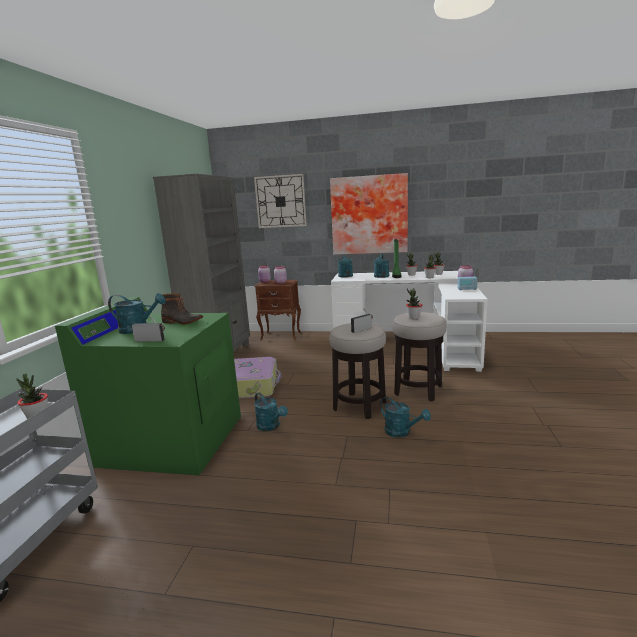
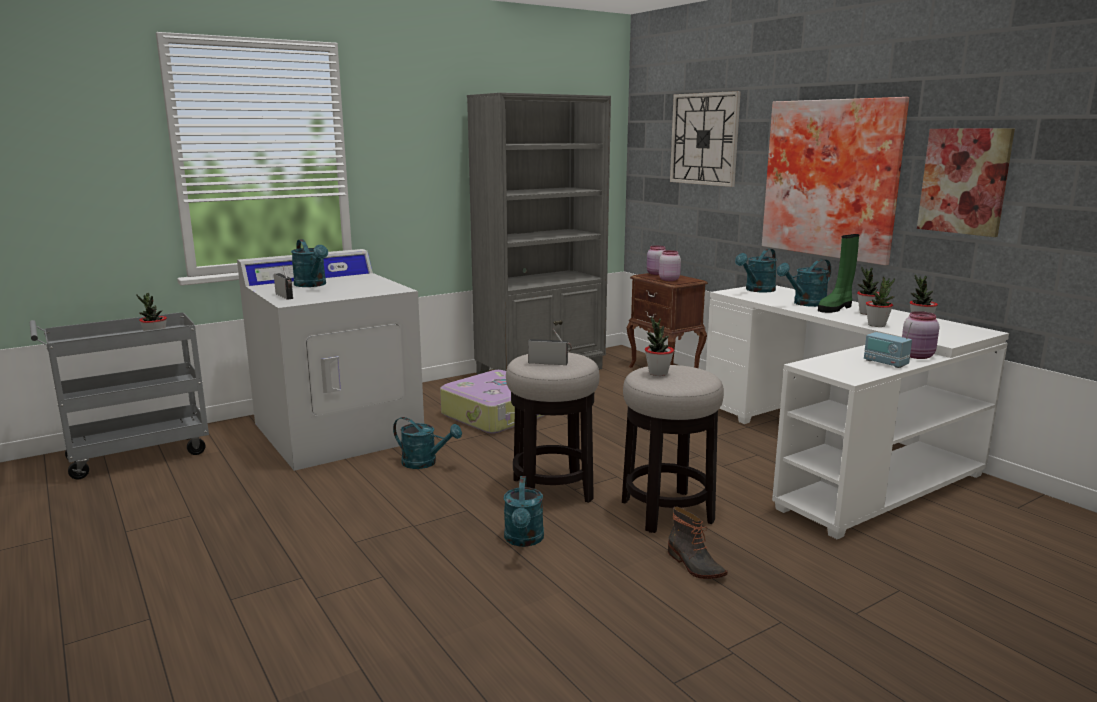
camera: 45 degrees right, 0 degrees up
(172, 439) = (339, 431): green washing machine -> white washing machine
(182, 322) = (358, 288): boot -> boot (694, 565)
(271, 427) = (425, 463): turquoise watering can -> turquoise watering can turned 75 degrees counterclockwise
(437, 209) = (964, 181): none -> picture

